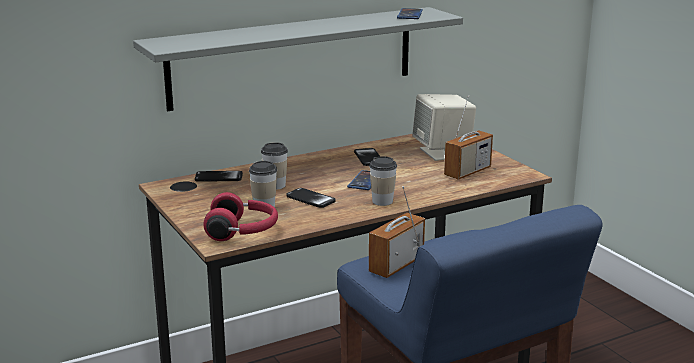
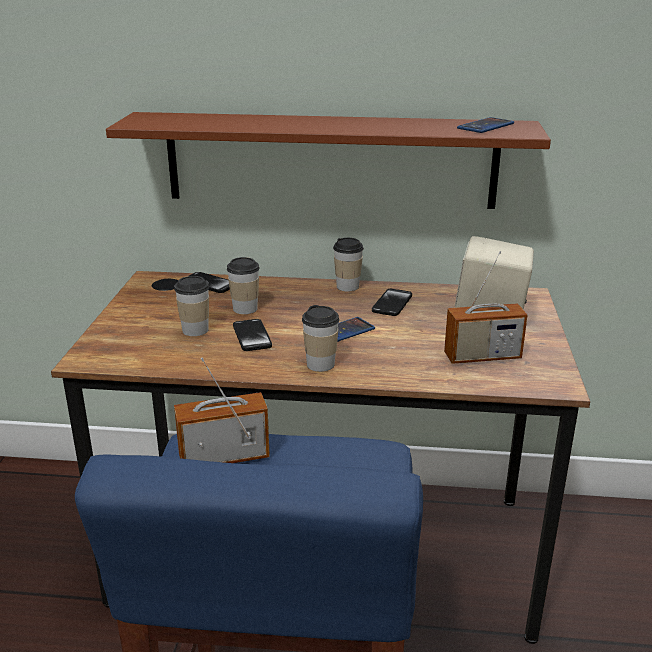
camera: 35 degrees right, 5 degrees up
(243, 231) = (128, 354): red headphones -> none
(293, 57) = (330, 160): grey shelf -> brown shelf
(322, 155) = (347, 286): none -> cup

